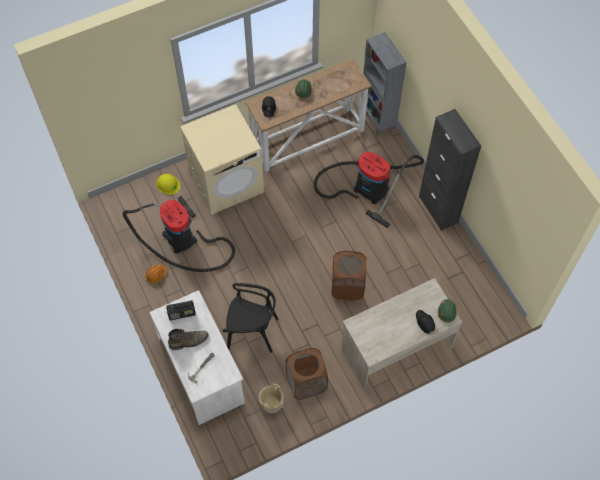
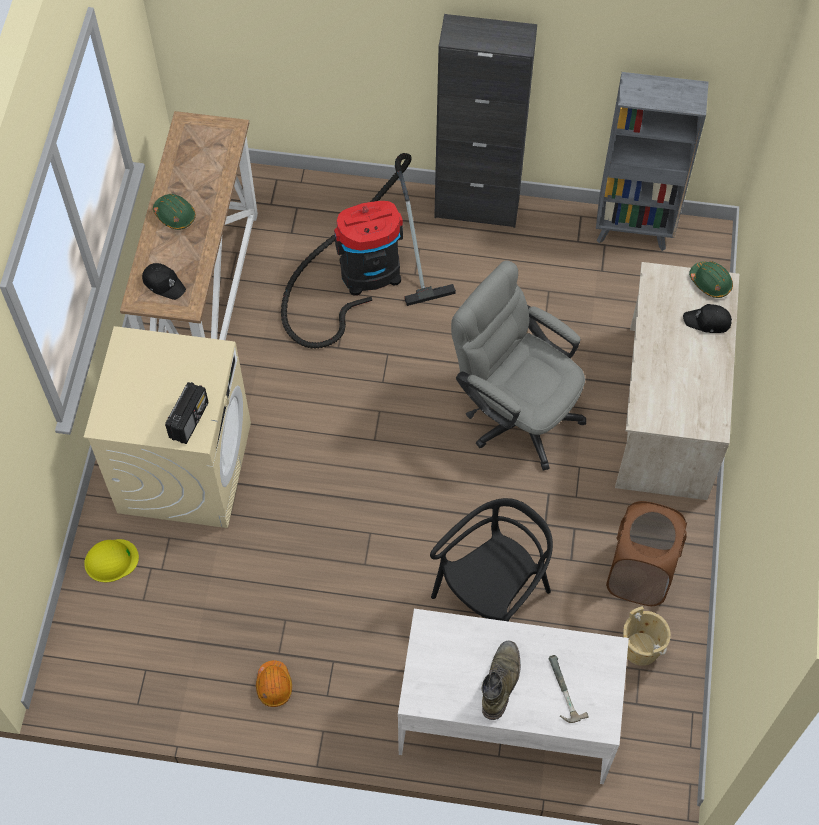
camera: 55 degrees left, 0 degrees up
(182, 240) = (239, 602): vacuum cleaner -> none
(182, 313) = (440, 661): radio -> radio (189, 420)
(347, 287) = (515, 411): brown laundry basket -> grey office chair
(377, 120) = (254, 184): grey bookcase -> grey bookcase (634, 230)

